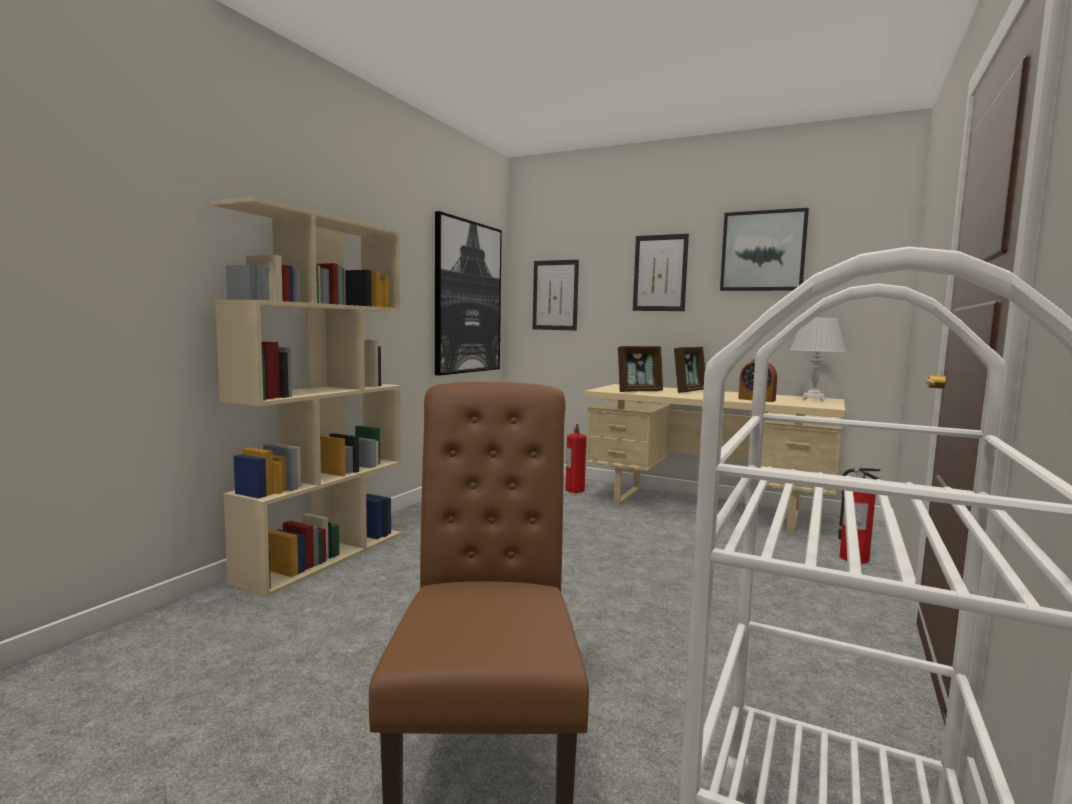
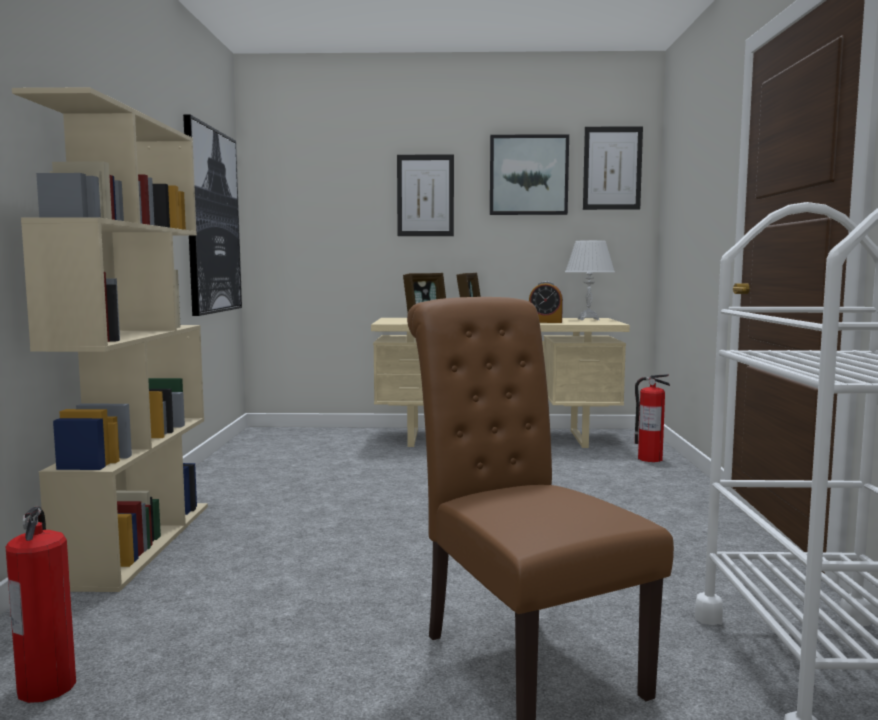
camera: 25 degrees left, 0 degrees up
(555, 295) = (303, 219): picture -> picture (612, 168)
(575, 490) = (352, 438): fire extinguisher -> fire extinguisher (47, 686)

